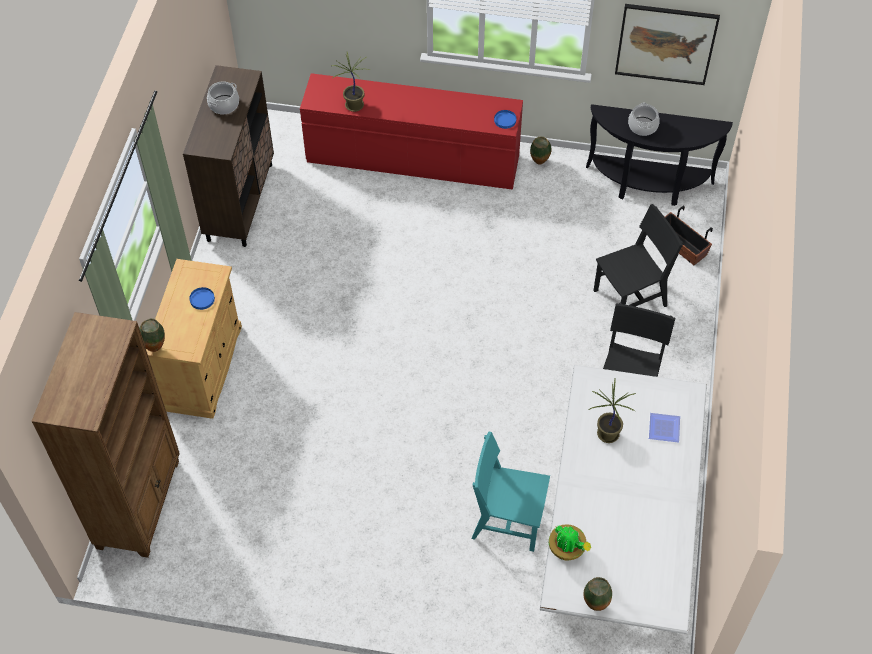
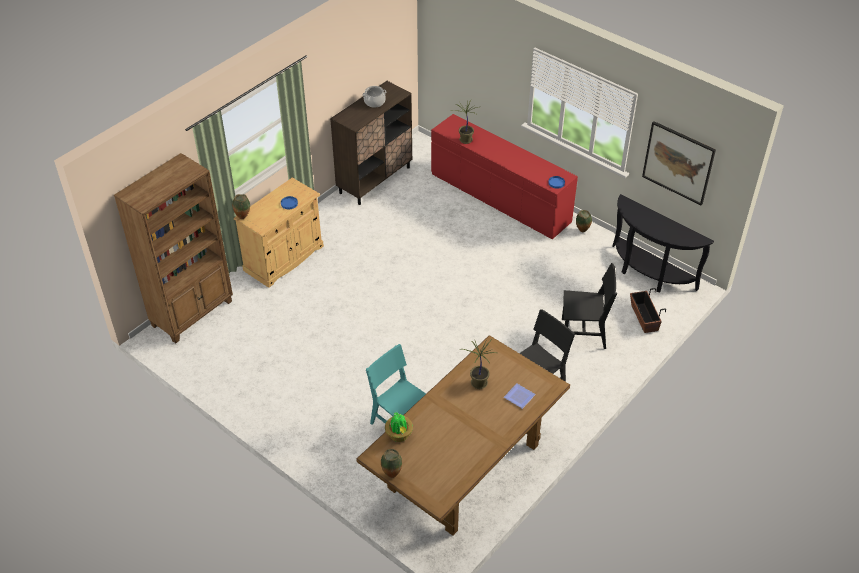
camera: 30 degrees right, 10 degrees down
(615, 535) = (464, 465): white dining table -> brown dining table
(643, 126) = (646, 219): cooking pot -> none

